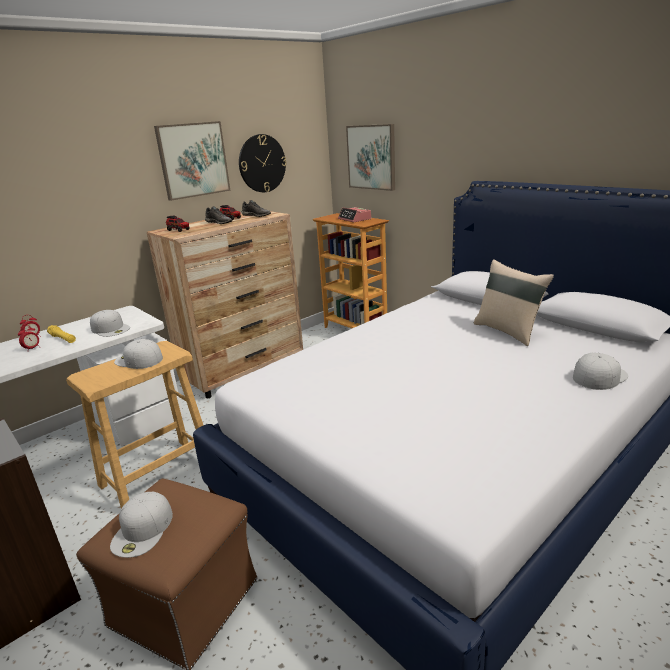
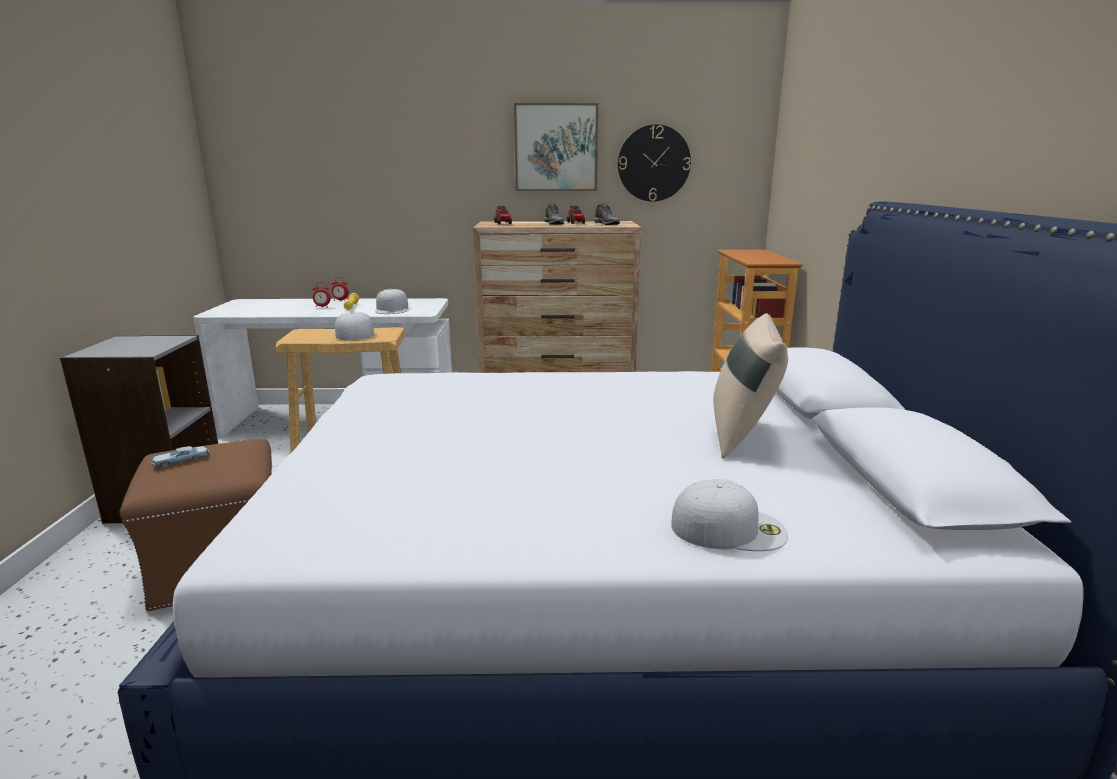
camera: 40 degrees right, 5 degrees down
(143, 530) = (181, 461): white cap -> blue toy car
(354, 219) = (763, 257): alarm clock -> none
(371, 157) = (803, 166): picture -> none

